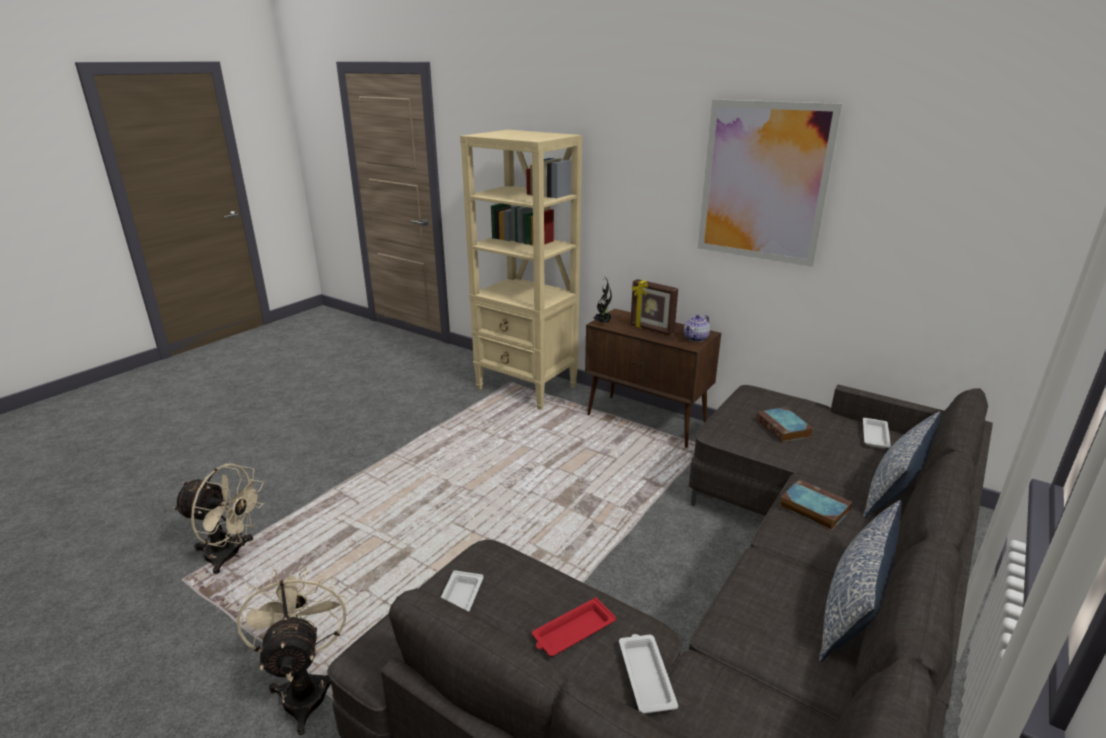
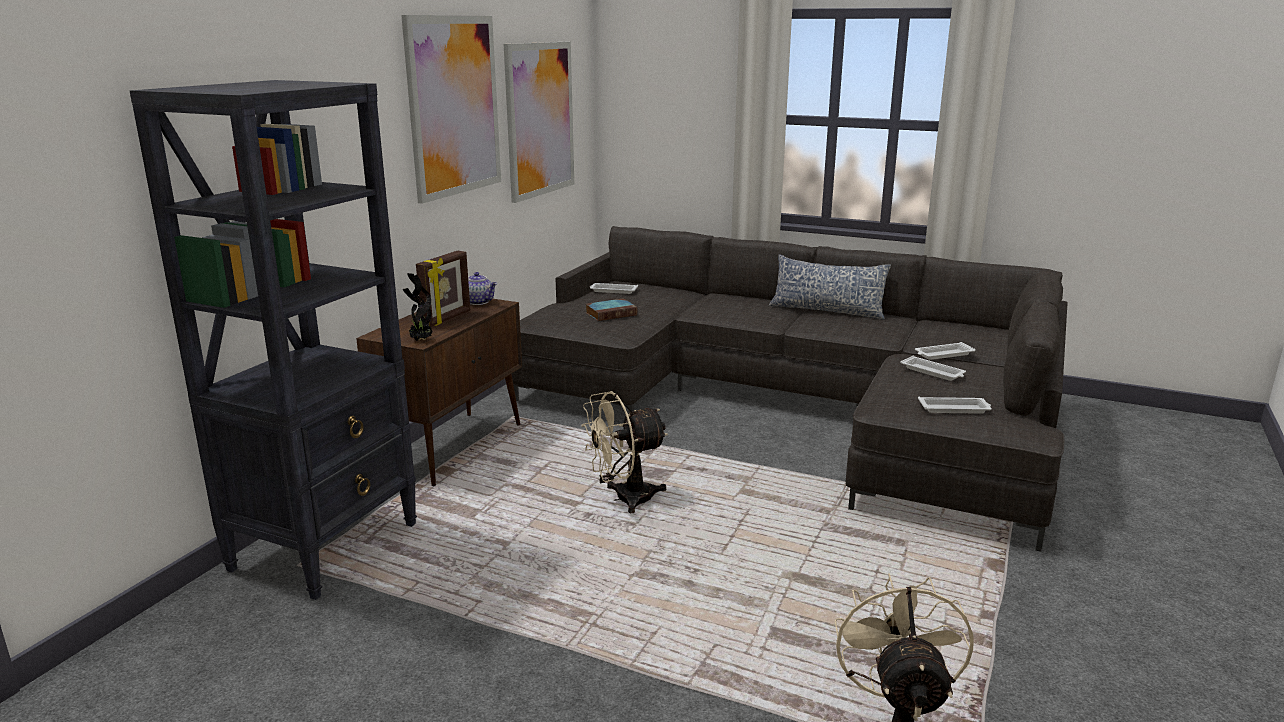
camera: 100 degrees left, 5 degrees down
(306, 687) = (1011, 592): beige fan -> beige fan (624, 499)
(527, 388) = (327, 546): beige bookcase -> black bookcase
(572, 632) = (933, 372): red tray -> white tray
(812, 508) = (731, 312): book -> none
(895, 486) = (686, 293): pillow -> none
(921, 226) = (539, 119): none -> picture

